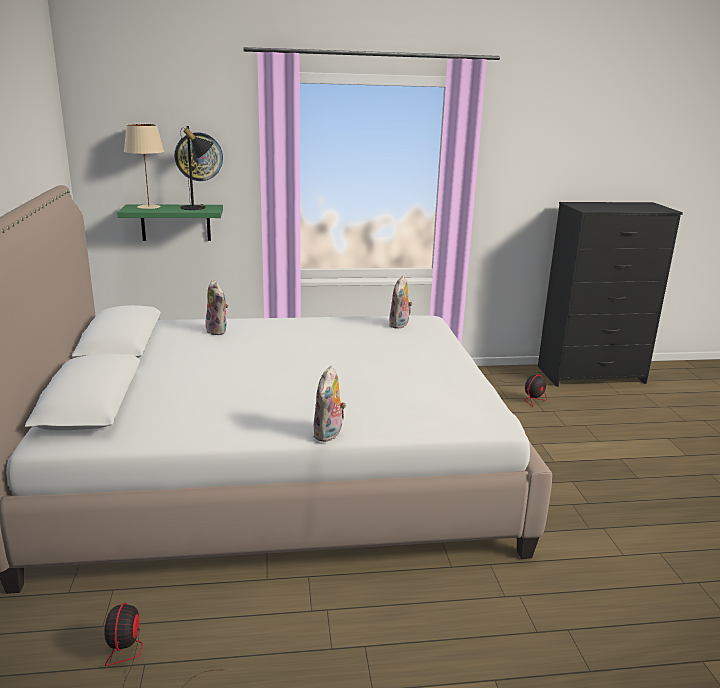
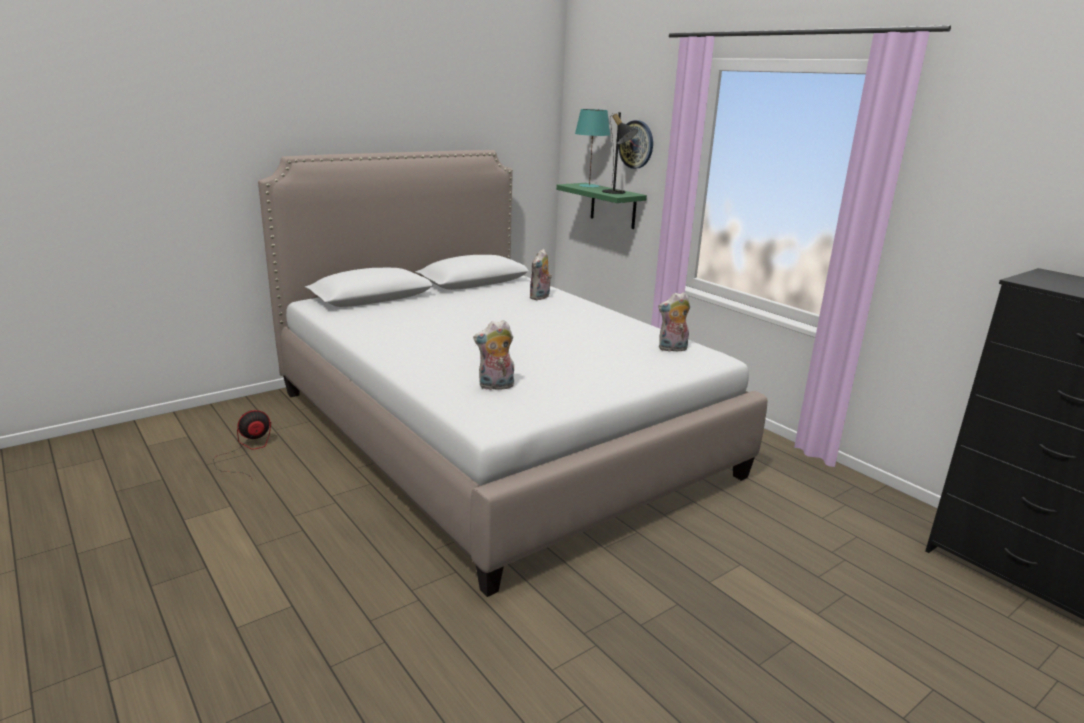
camera: 60 degrees right, 0 degrees up
(148, 207) = (588, 186): beige table lamp -> turquoise table lamp
(329, 434) = (392, 365): plush toy -> plush toy (495, 386)
(530, 396) = (858, 534): fan -> none

